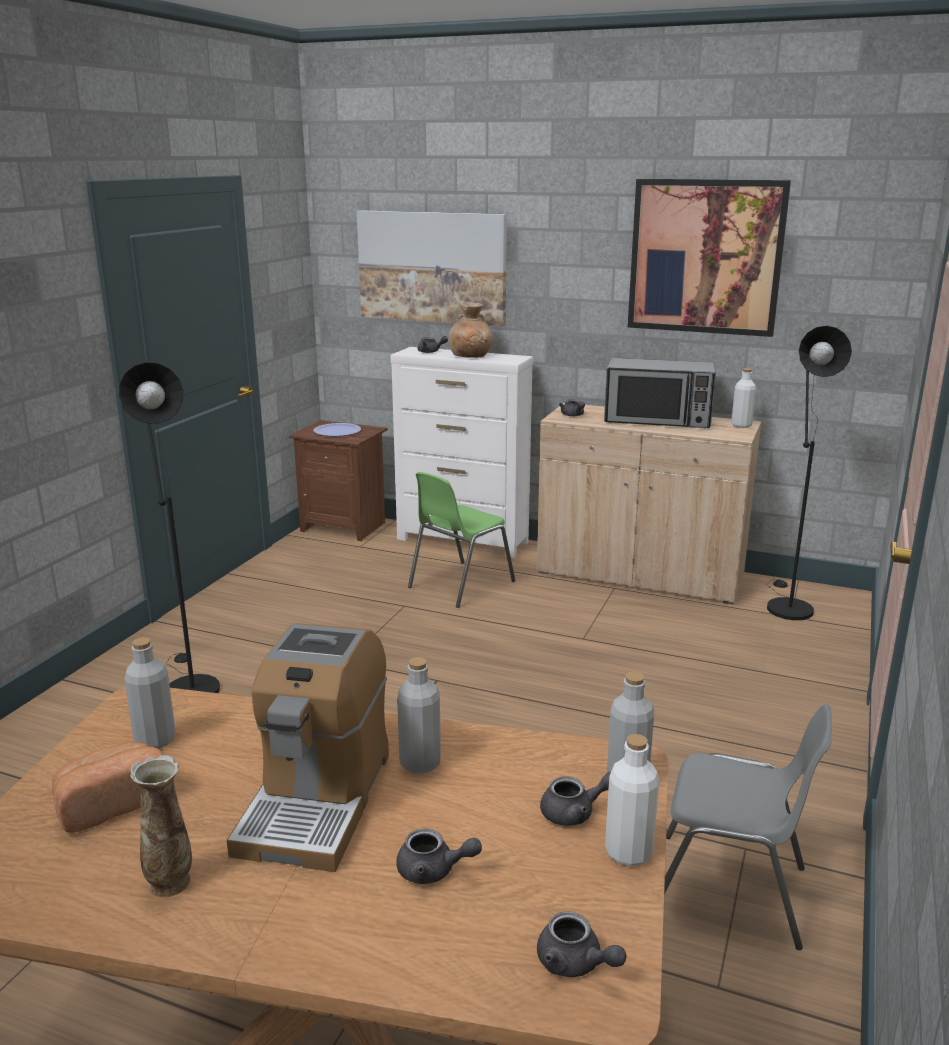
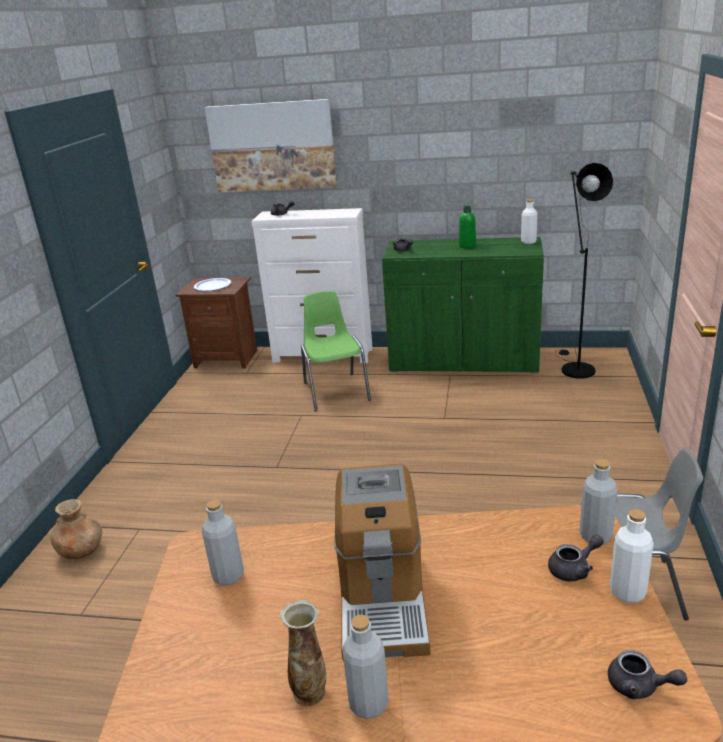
camera: 10 degrees left, 5 degrees up
(112, 803) = (225, 636): bread -> none
(189, 686) = (161, 510): black floor lamp -> none
(420, 763) = (442, 553): grey bottle -> grey bottle (368, 703)
(433, 871) = (501, 638): grey teapot -> none
(459, 584) = (335, 391): green chair -> green chair turned 135 degrees clockwise
(470, 356) = (315, 214): brown vase -> brown vase (82, 550)
(640, 574) = (463, 361): beige cabinet -> green cabinet
(658, 420) = (467, 246): microwave -> green bottle
(705, 257) = (488, 118): picture -> none

